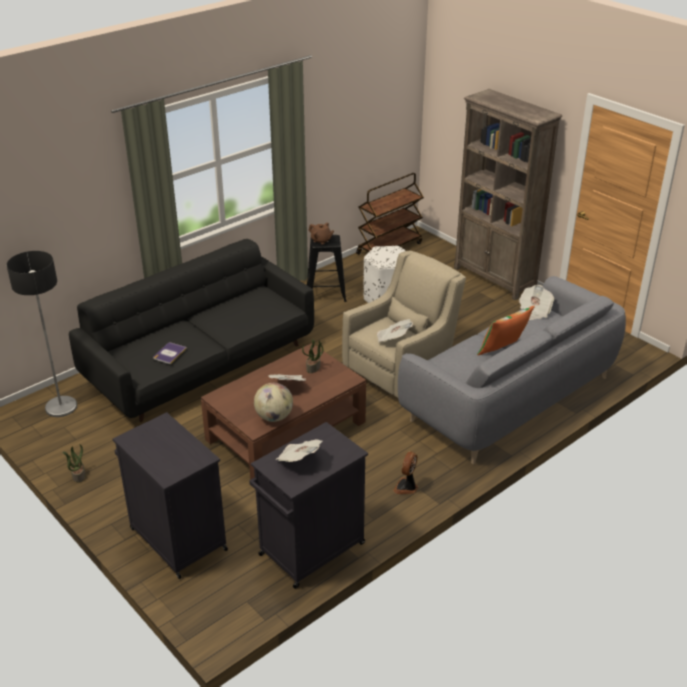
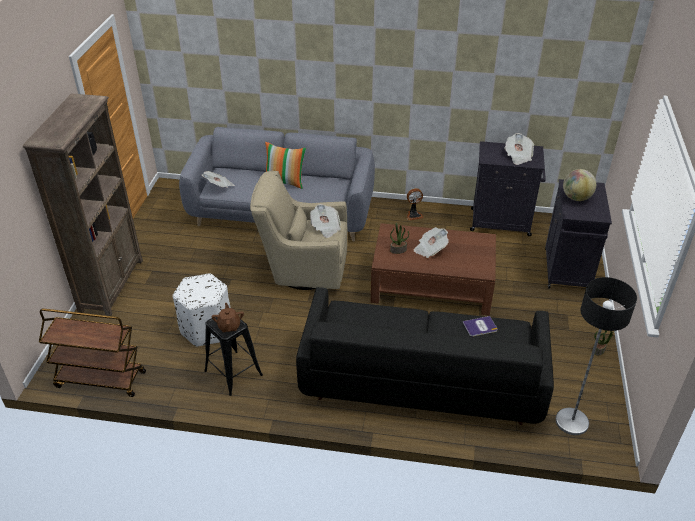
camera: 130 degrees left, 5 degrees up
(274, 417) = (466, 237): globe -> globe (576, 198)

